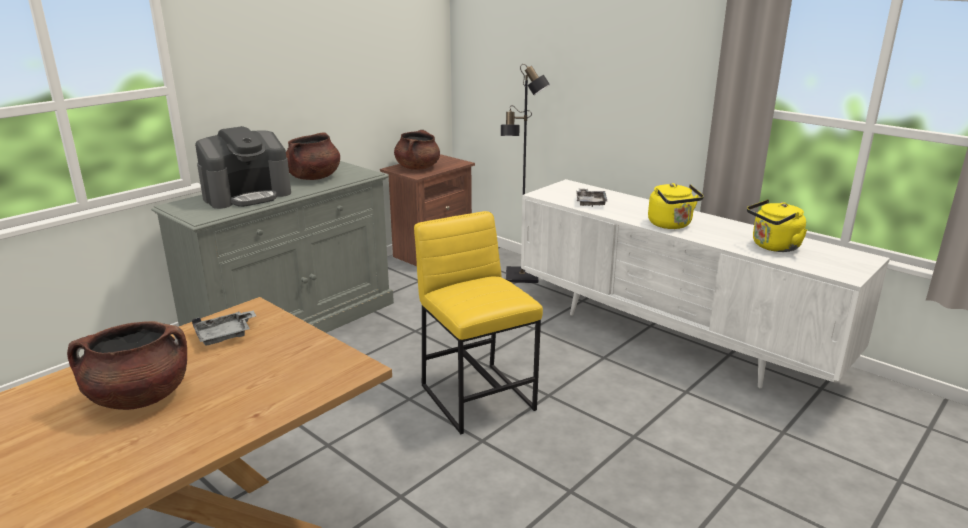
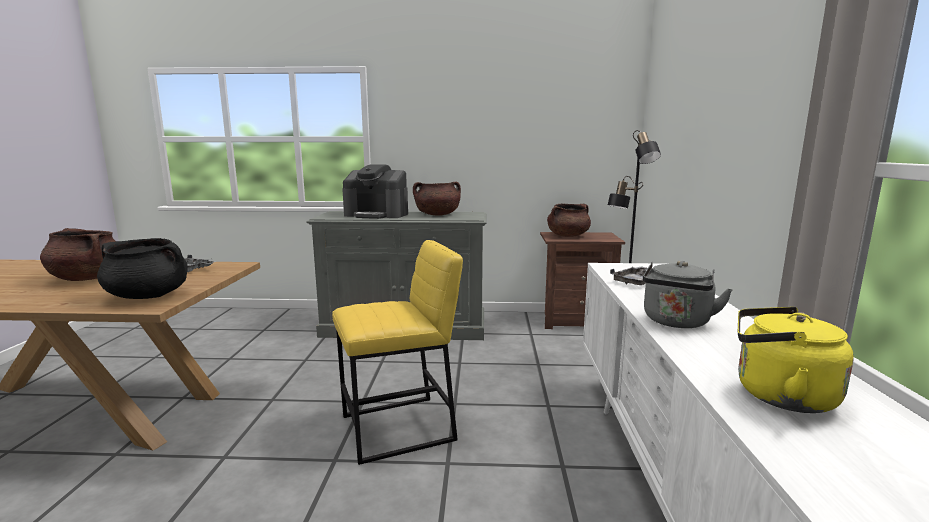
camera: 50 degrees right, 10 degrees down
(310, 367) = (149, 296): none -> black cooking pot
(476, 396) = (400, 427): yellow chair -> yellow chair turned 45 degrees clockwise
(671, 225) = (676, 322): yellow kettle -> grey kettle

